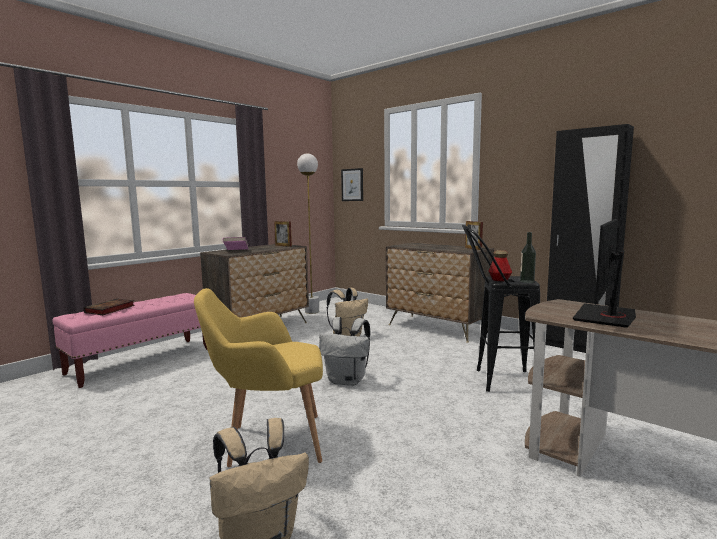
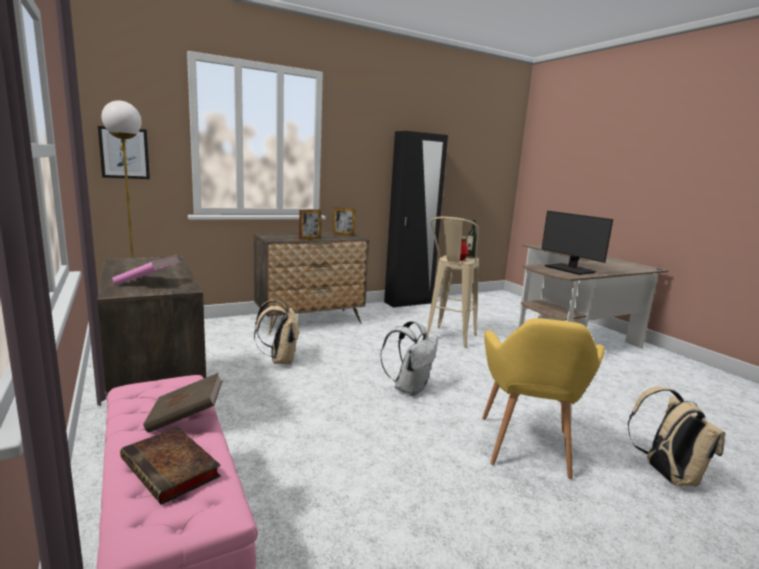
camera: 70 degrees left, 5 degrees up
(154, 303) = (185, 418): none -> brown book
(283, 245) = (149, 261): picture frame -> picture frame (310, 238)
(495, 381) = (448, 339): black stool -> beige stool

